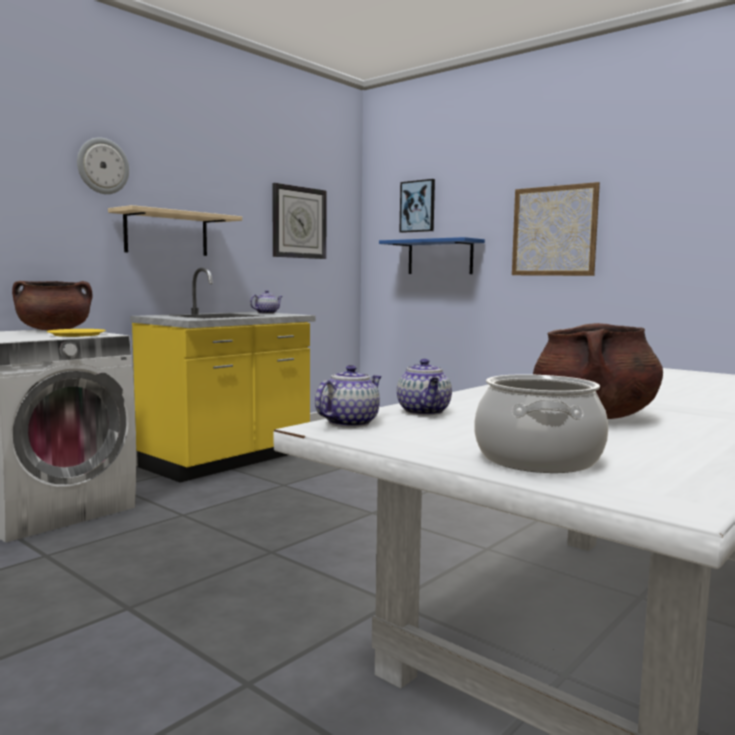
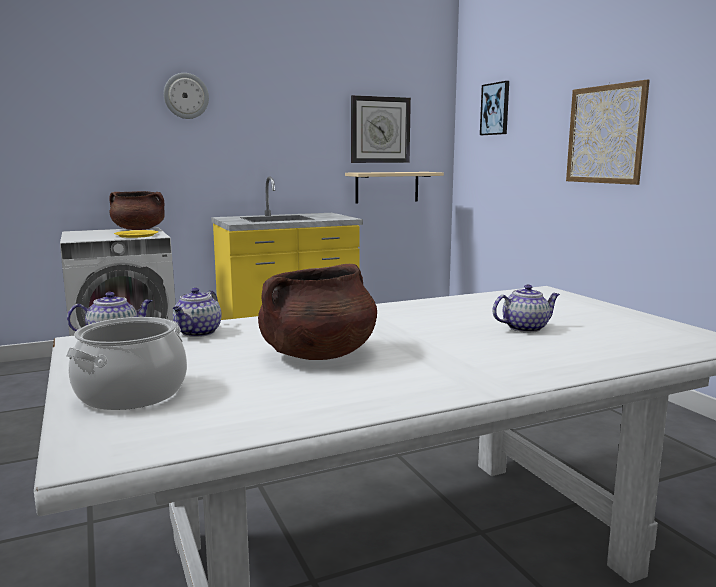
camera: 25 degrees right, 5 degrees up
(166, 233) = (244, 148): beige shelf -> beige shelf (387, 187)
(267, 313) = (329, 215): teapot -> teapot (525, 328)
(440, 257) = (510, 160): blue shelf -> none

